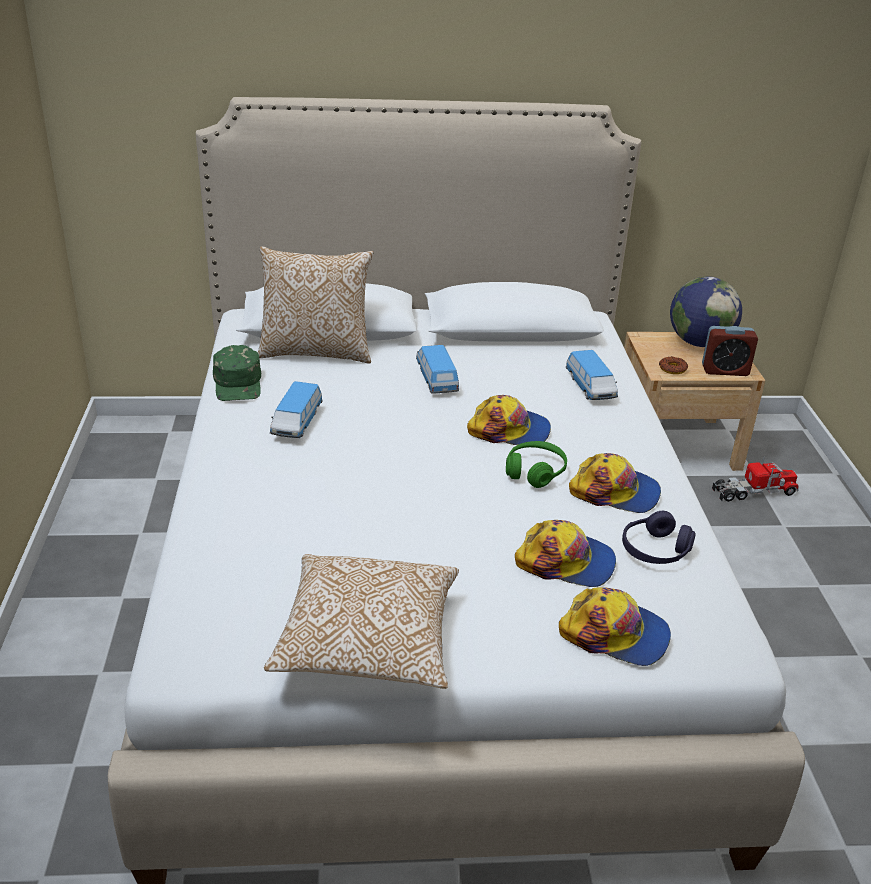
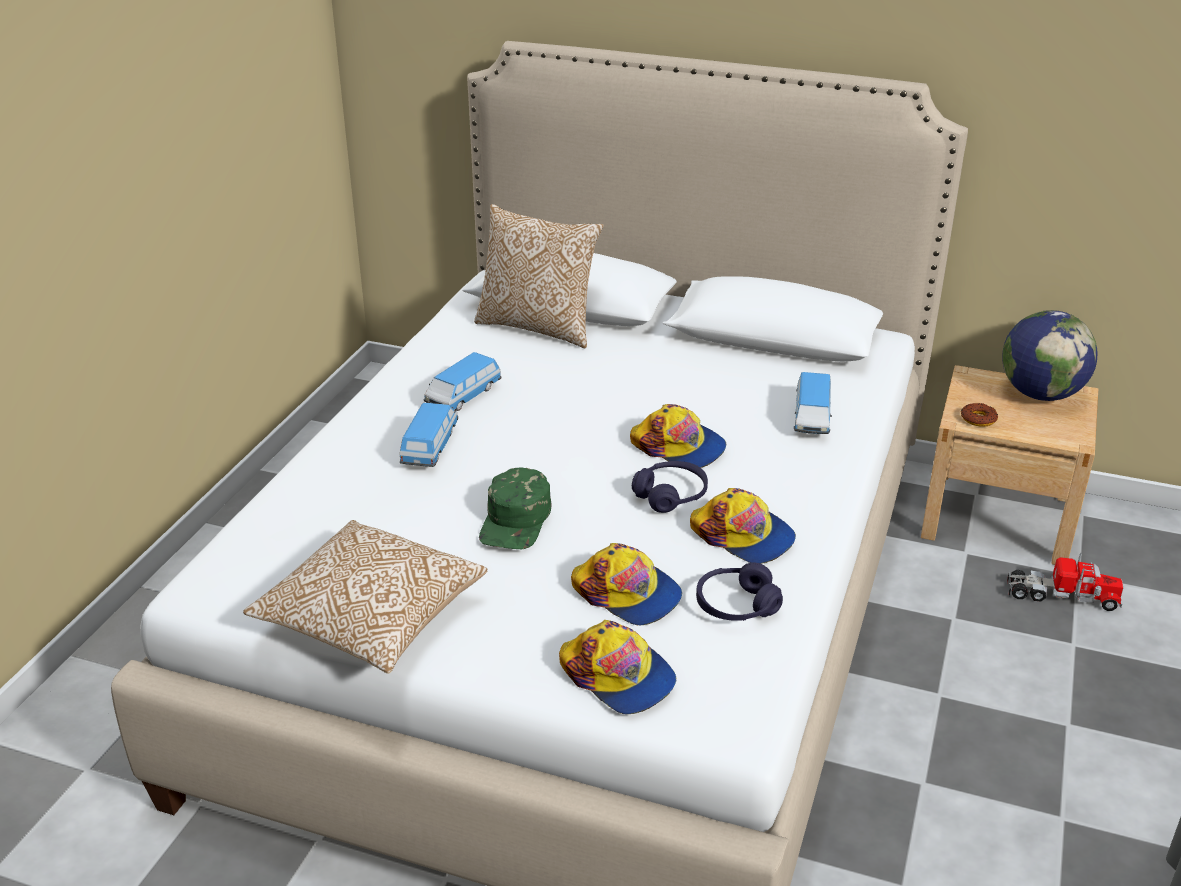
camera: 25 degrees right, 0 degrees up
(238, 383) = (437, 346): green cap -> green cap (516, 520)
(436, 380) = (643, 378): toy car -> toy car (430, 447)
(535, 472) = (671, 495): green headphones -> purple headphones
(725, 370) = (1047, 433): alarm clock -> none

